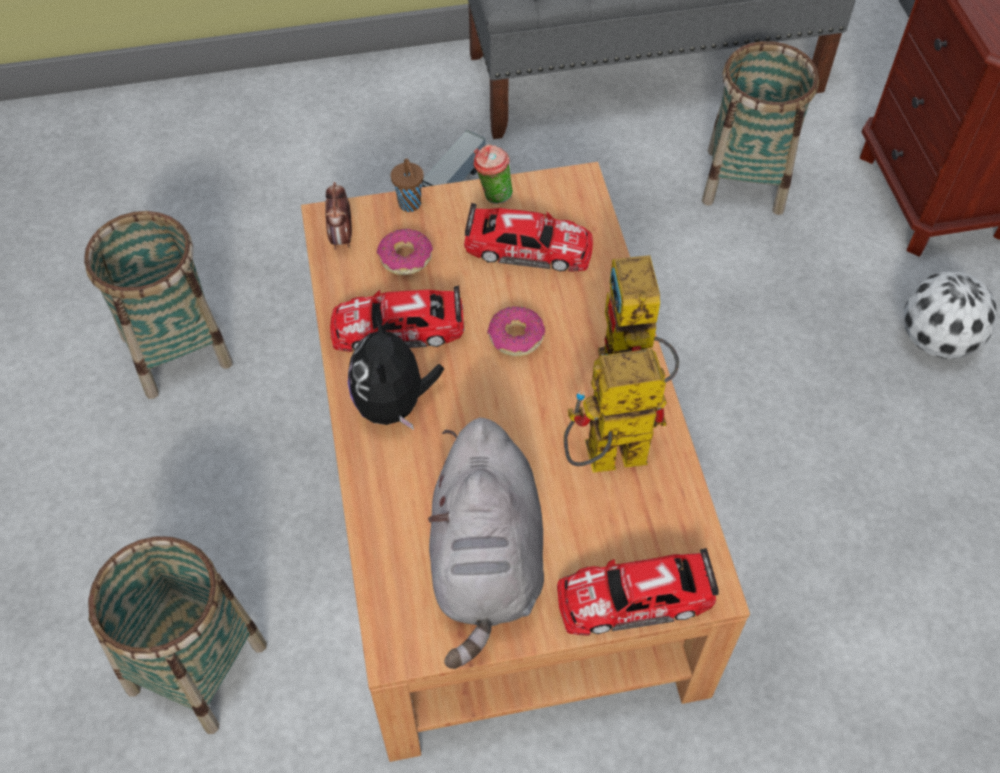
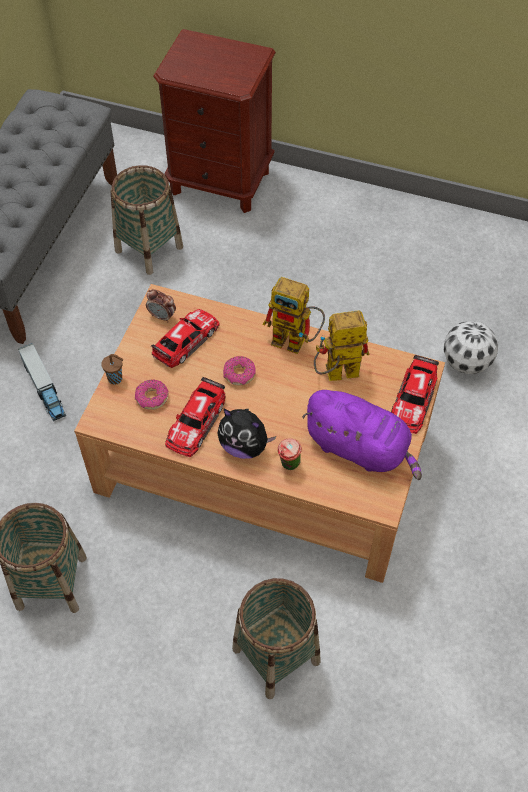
camera: 60 degrees left, 0 degrees up
(341, 238) = (115, 421): alarm clock -> alarm clock (162, 316)
(486, 562) = (360, 448): grey plush toy -> purple plush toy
(492, 196) = (139, 339): cup -> cup (289, 465)
(603, 461) = (335, 375): toy robot -> toy robot turned 60 degrees clockwise
(937, 340) = (302, 233): football -> football (465, 362)

